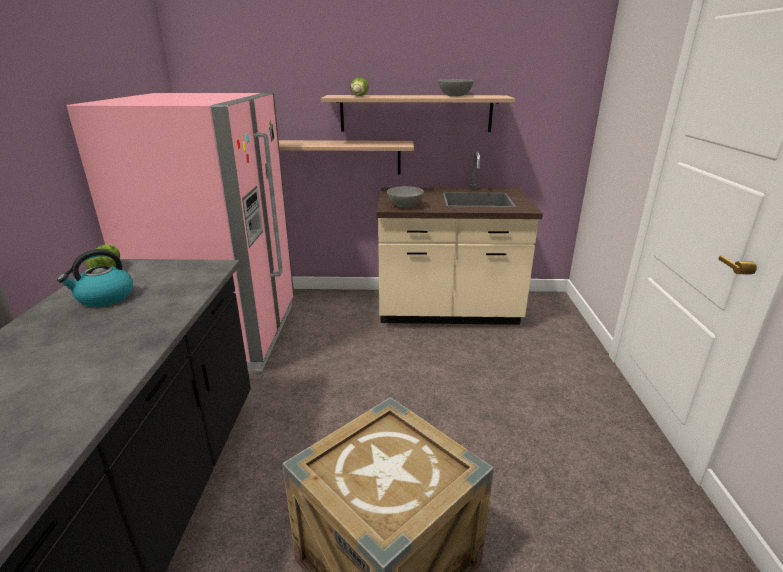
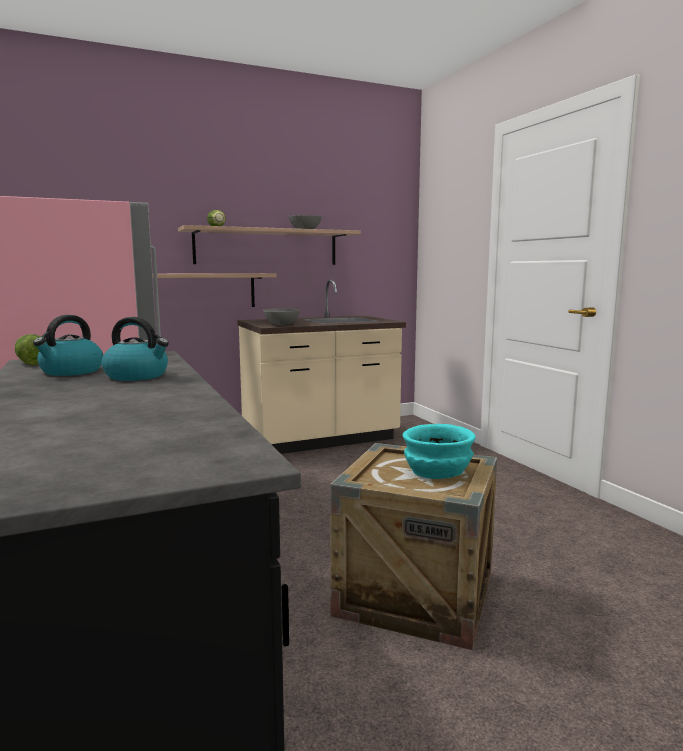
camera: 25 degrees left, 15 degrees down
(133, 321) = (138, 376): none -> kettle
(407, 473) = (437, 472): none -> turquoise bowl

